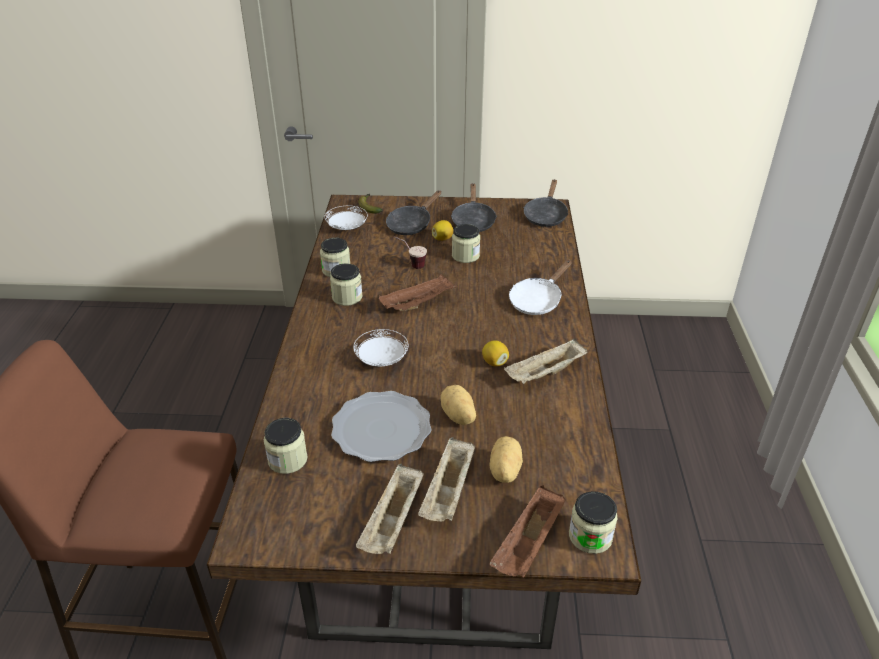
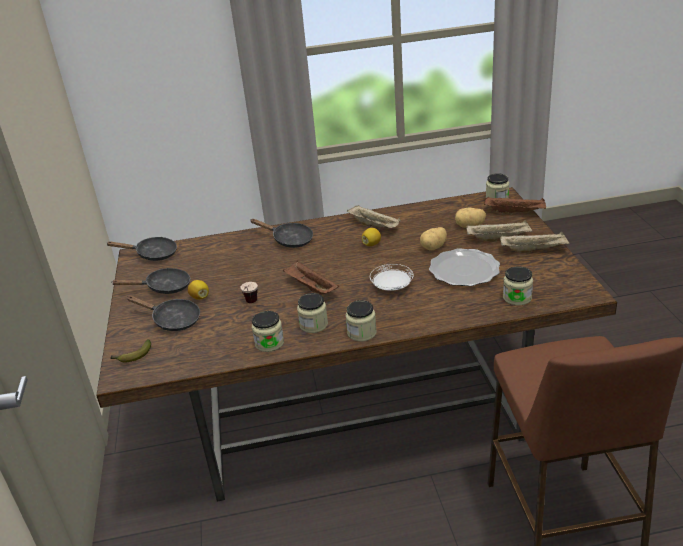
camera: 100 degrees left, 5 degrees down
(347, 228) = (183, 359): white plate -> none
(465, 256) = (229, 280): jar -> jar (362, 333)
(538, 300) = (289, 240): white frying pan -> black frying pan

